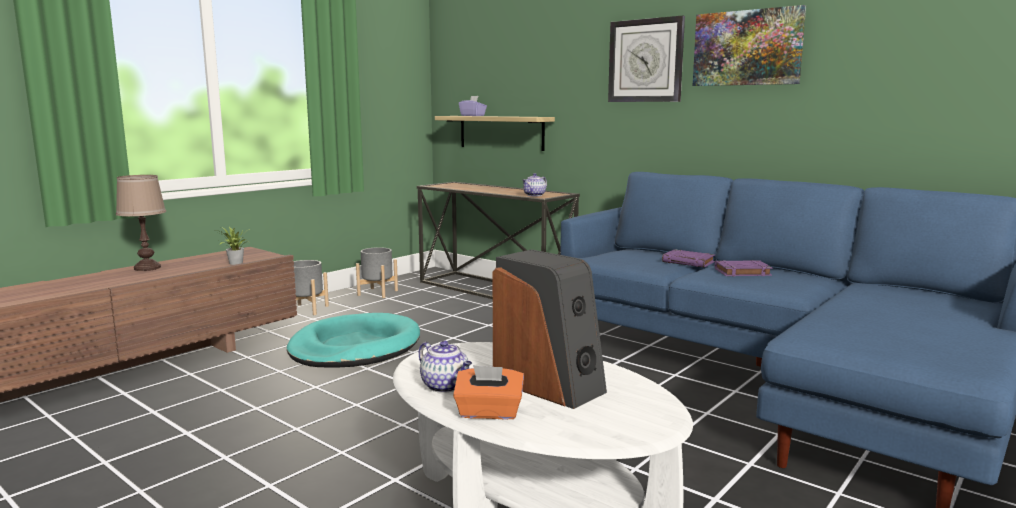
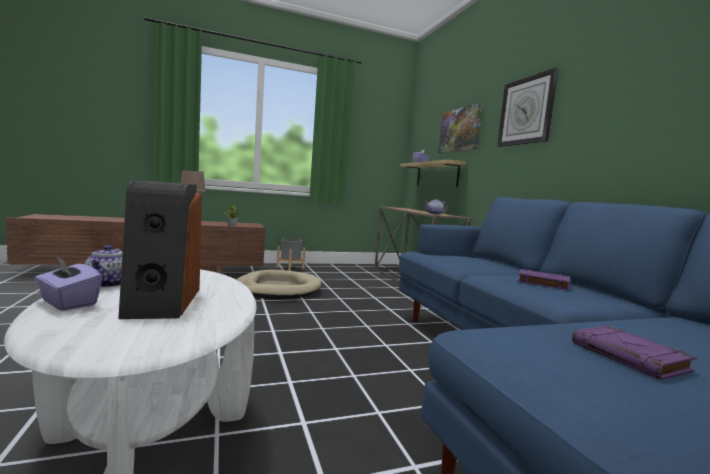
camera: 30 degrees right, 5 degrees down
(355, 347) = (277, 289): turquoise dog bed -> beige dog bed
(378, 293) = (341, 269): grey planter -> none
(489, 413) = (68, 303): orange tissue box -> purple tissue box
(689, 262) = (507, 270): purple book -> purple book (630, 357)
(747, 48) = (608, 85): picture -> picture (460, 130)

